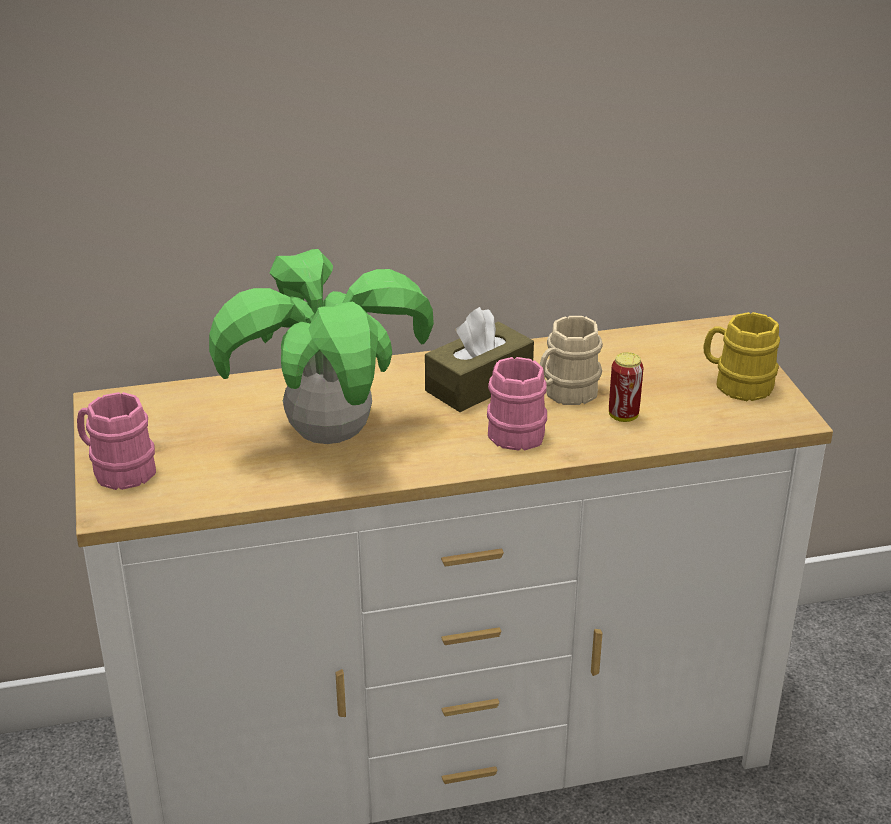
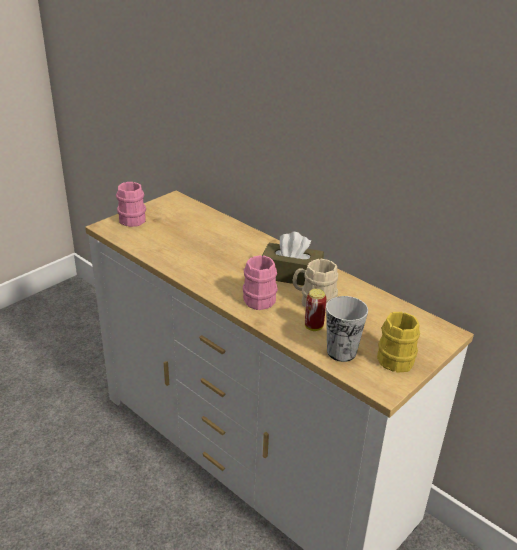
camera: 55 degrees right, 0 degrees up
(330, 434) = (206, 253): potted plant -> none
(696, 417) = (341, 352): none -> cup

